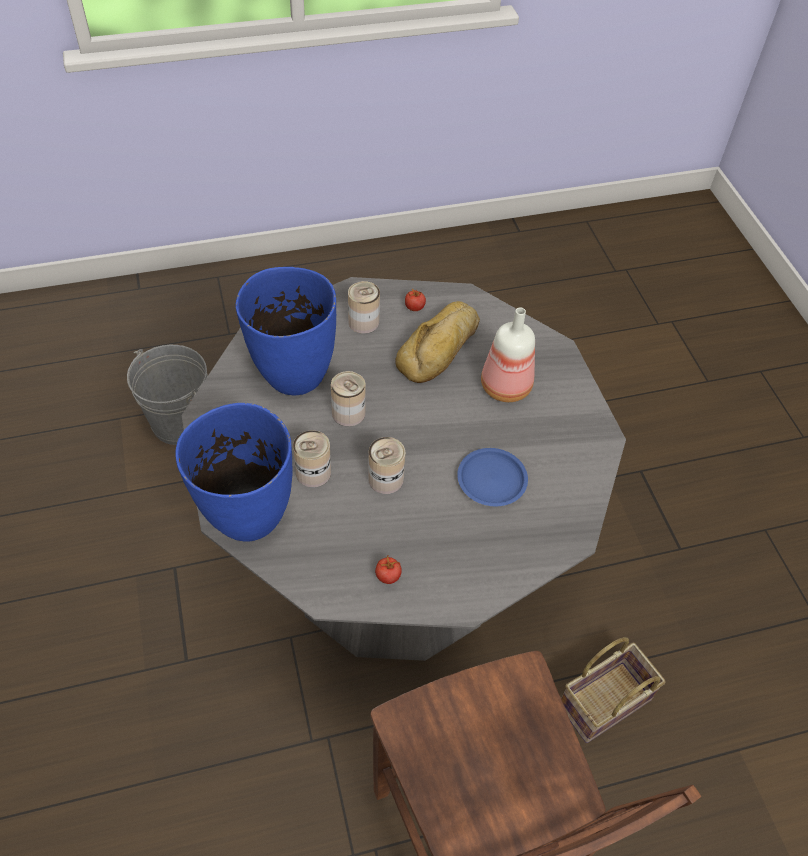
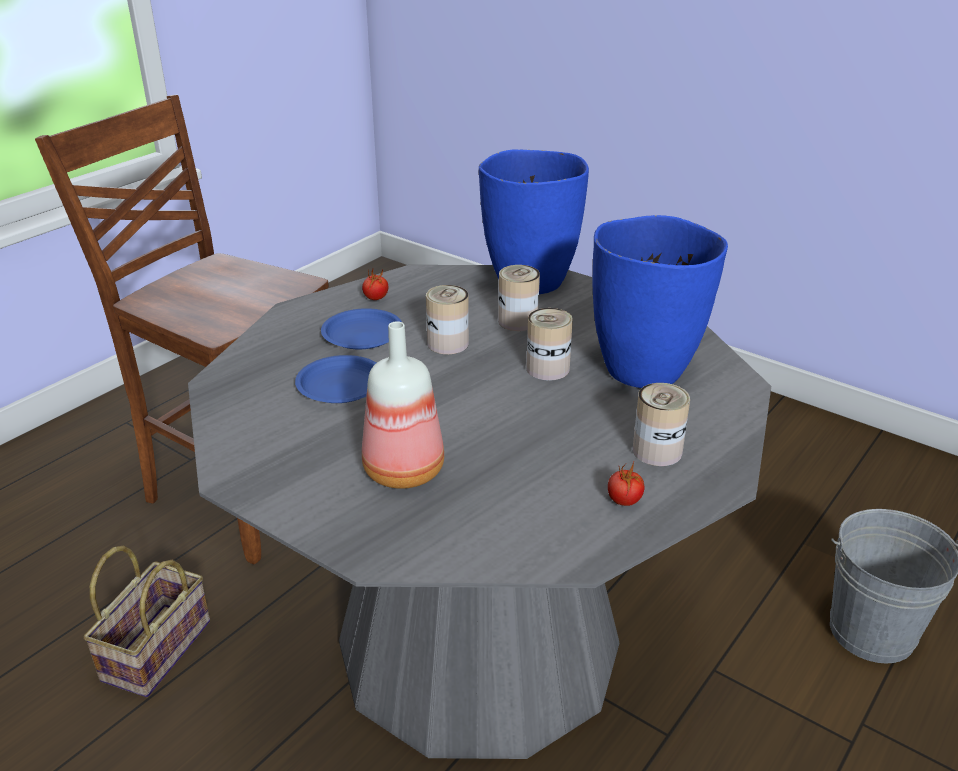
camera: 145 degrees right, 20 degrees down
(437, 530) = (362, 335): none -> blue plate
(441, 349) = (529, 471): bread -> none

